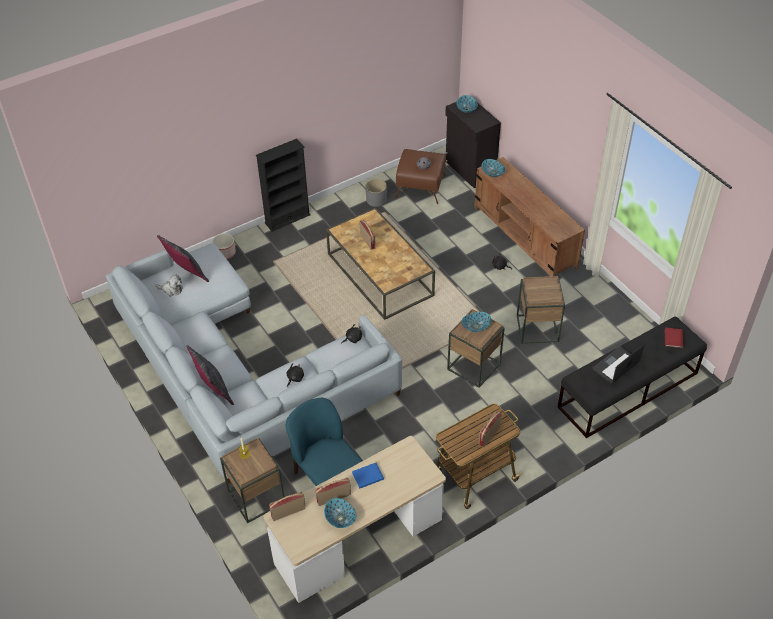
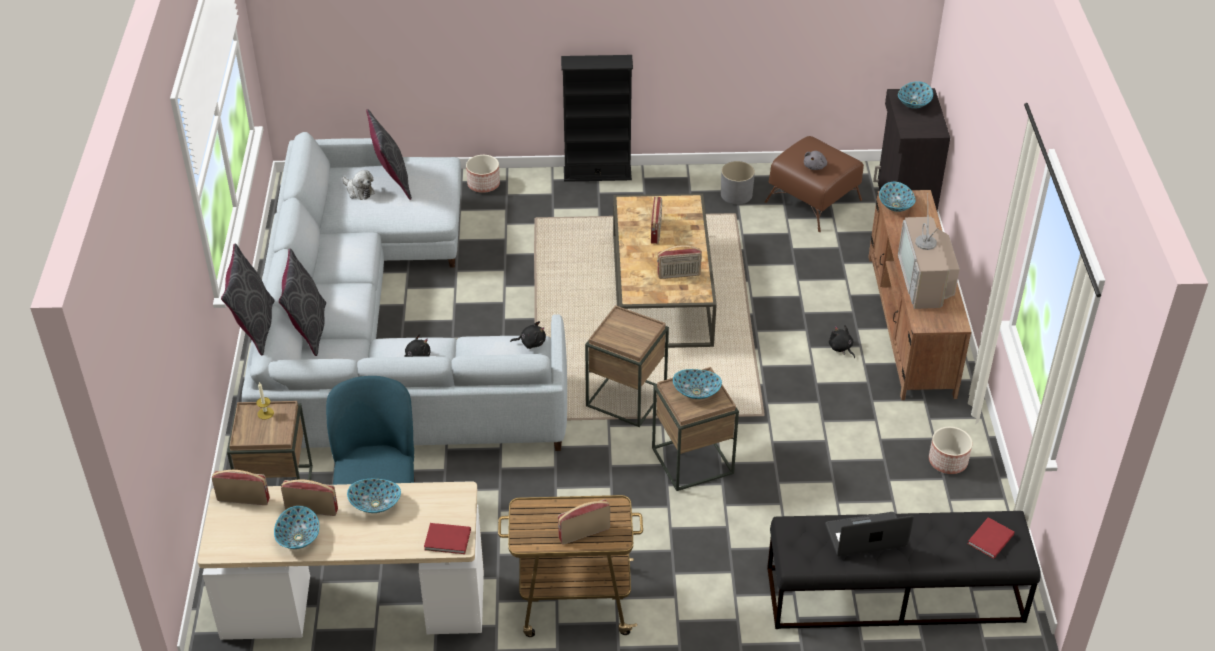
camera: 30 degrees right, 5 degrees down
(197, 405) = (254, 327): none -> grey pillow
(367, 476) = (375, 504): blue book -> bowl
(401, 262) = (679, 275): none -> radio
(425, 476) = (448, 540): none -> red book
(537, 328) = (826, 452): brown side table -> brown side table (626, 398)
(541, 211) = (925, 281): none -> television
(599, 305) = (948, 461): none -> planter

